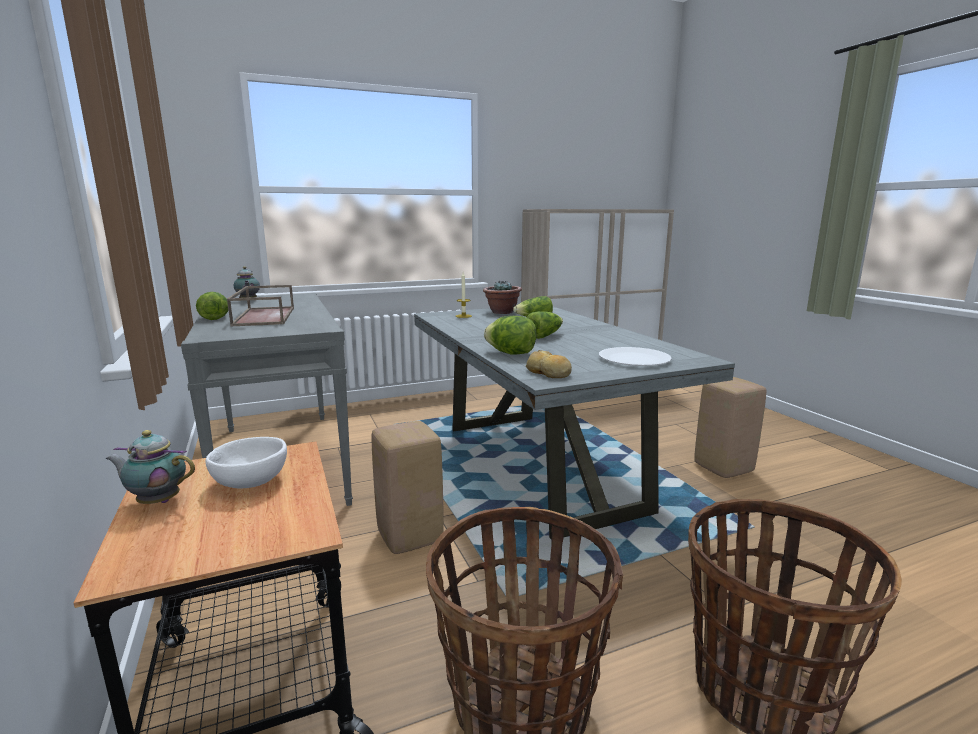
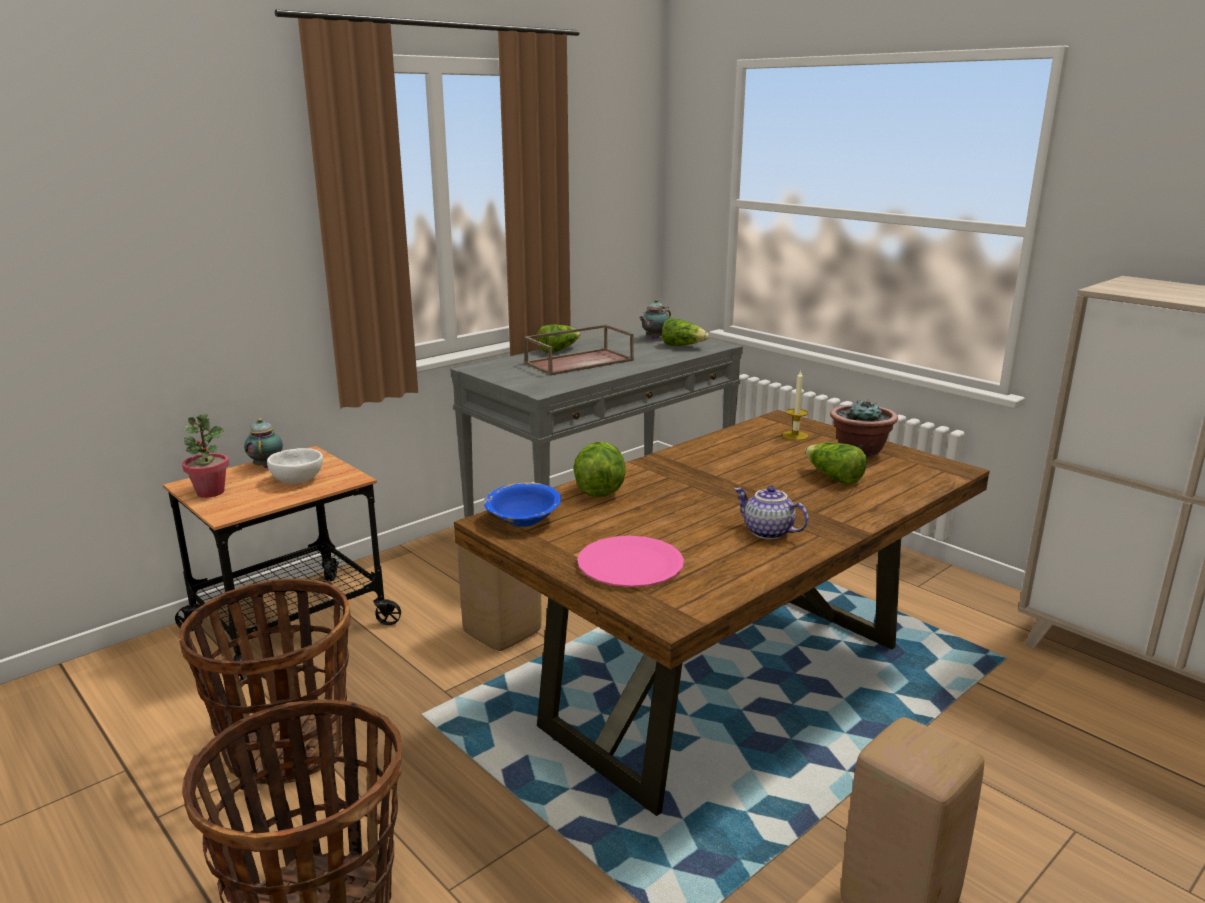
camera: 70 degrees right, 5 degrees up
(197, 548) = (210, 492): none -> potted plant
(540, 466) = (727, 687): grey dining table -> brown dining table
(544, 336) = (718, 497): lettuce -> lettuce (682, 346)
(548, 373) = (523, 520): bread -> blue bowl
(600, 335) = (767, 532): none -> teapot
(634, 359) = (630, 564): white plate -> pink plate

